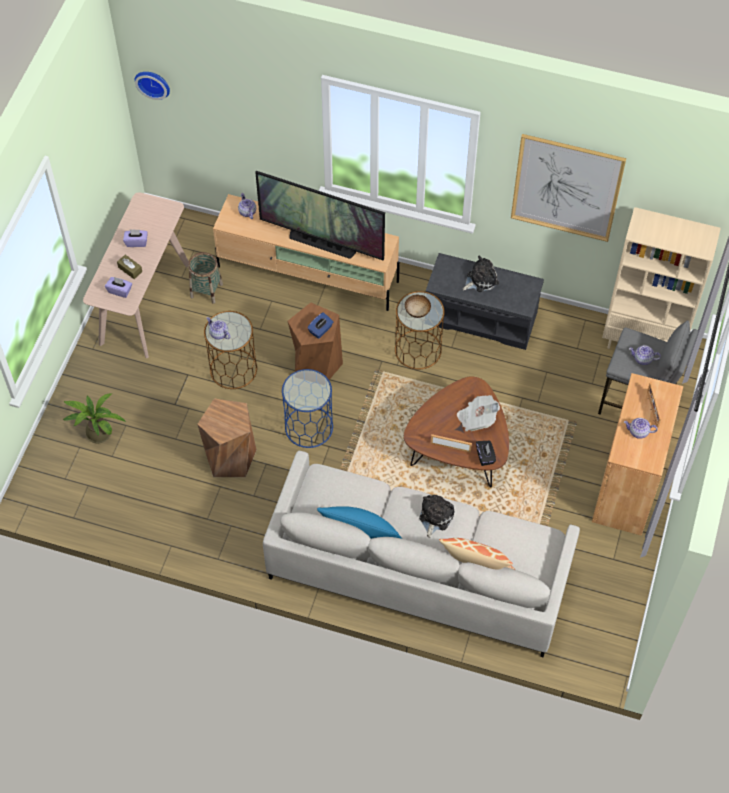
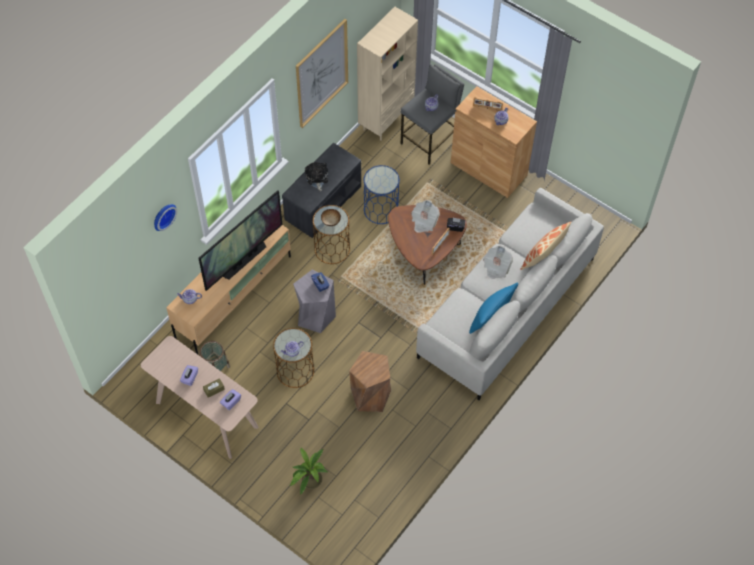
camera: 70 degrees left, 0 degrees up
(153, 82) = (94, 290): wall clock -> wall clock (163, 216)
(309, 427) = (366, 337): blue side table -> blue side table (381, 209)
(316, 364) = (315, 316): brown stool -> grey stool
(435, 517) = (496, 267): plush toy -> newspaper

